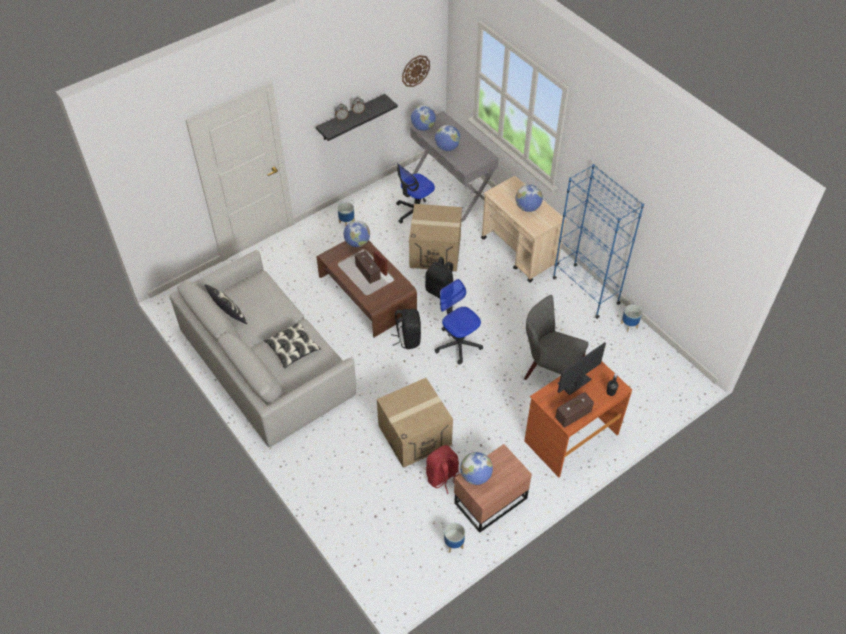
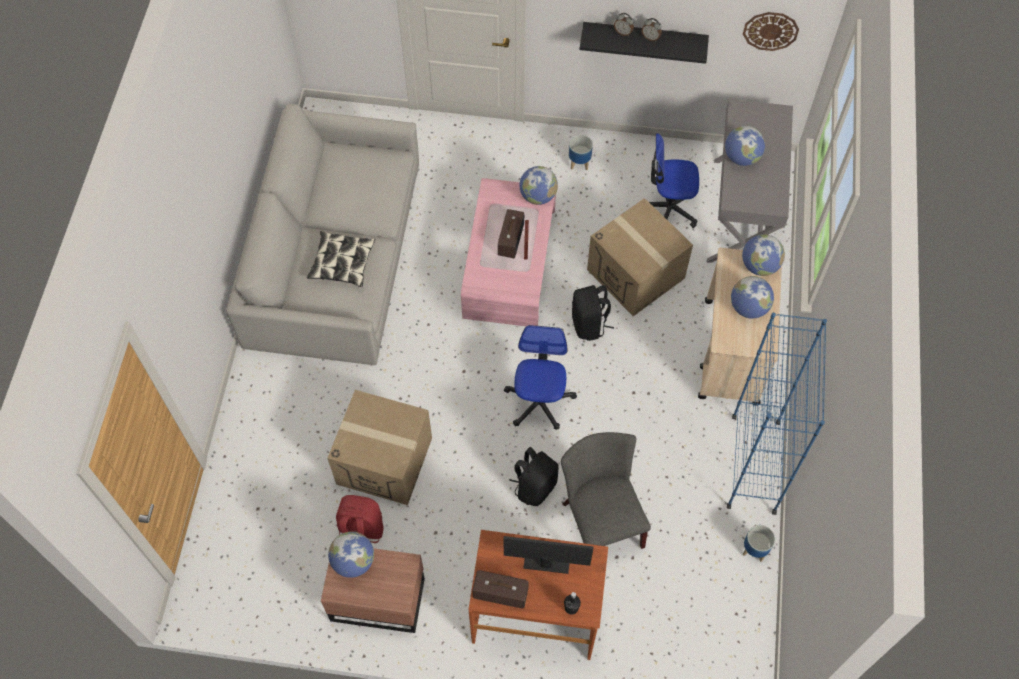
camera: 45 degrees right, 10 degrees up
(229, 316) = (323, 177): pillow -> none
(367, 294) = (509, 264): brown coffee table -> pink coffee table
(408, 338) = (494, 349): black backpack -> black backpack (535, 486)
(423, 127) = (743, 110): globe -> globe (759, 266)
(453, 543) = (294, 607): planter -> none

